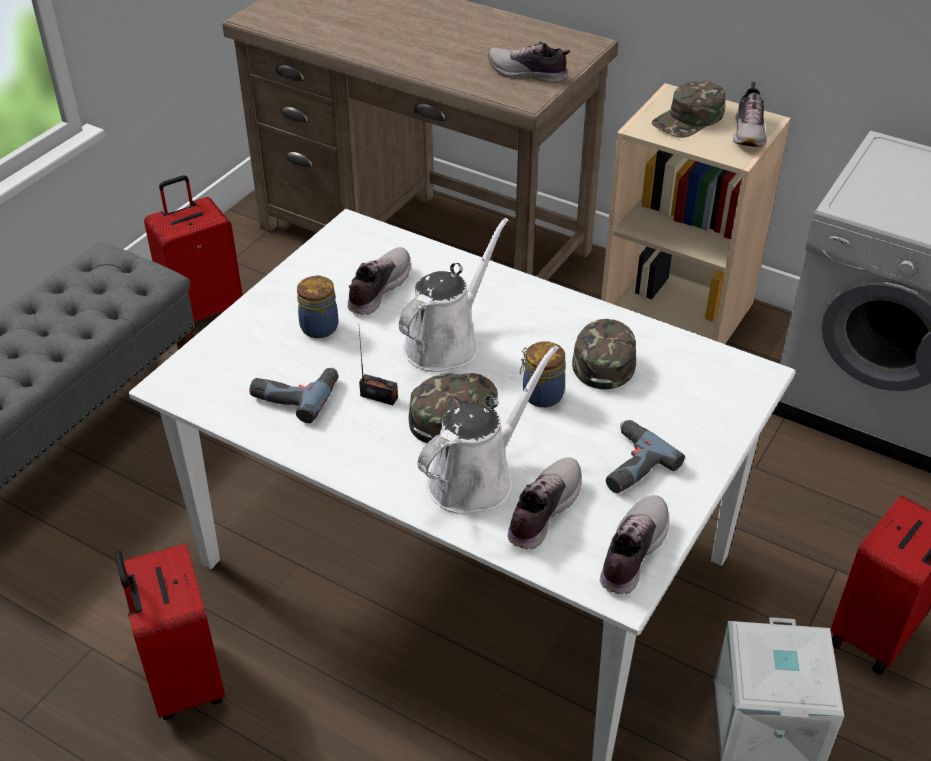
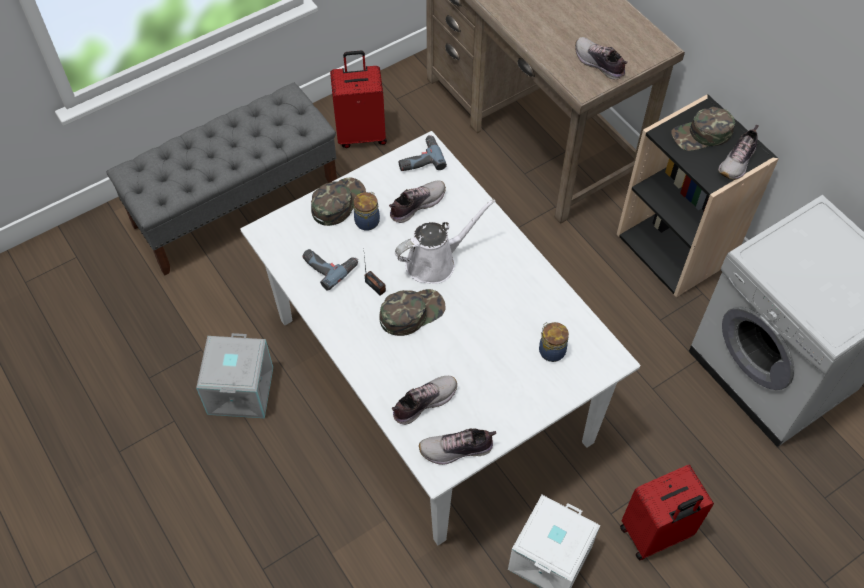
camera: 25 degrees right, 15 degrees up
(182, 681) = (239, 390): red suitcase -> grey storage box
(476, 478) = (399, 365): white watering can -> none
(541, 394) = (470, 322): jar -> jar (551, 350)
(603, 356) = (525, 308): green cap -> green cap (337, 202)
(628, 464) = (492, 391): power drill -> power drill (419, 158)
(631, 553) = (457, 450): shoe -> shoe turned 150 degrees counterclockwise
(679, 310) = (676, 248): beige bookcase -> black bookcase

